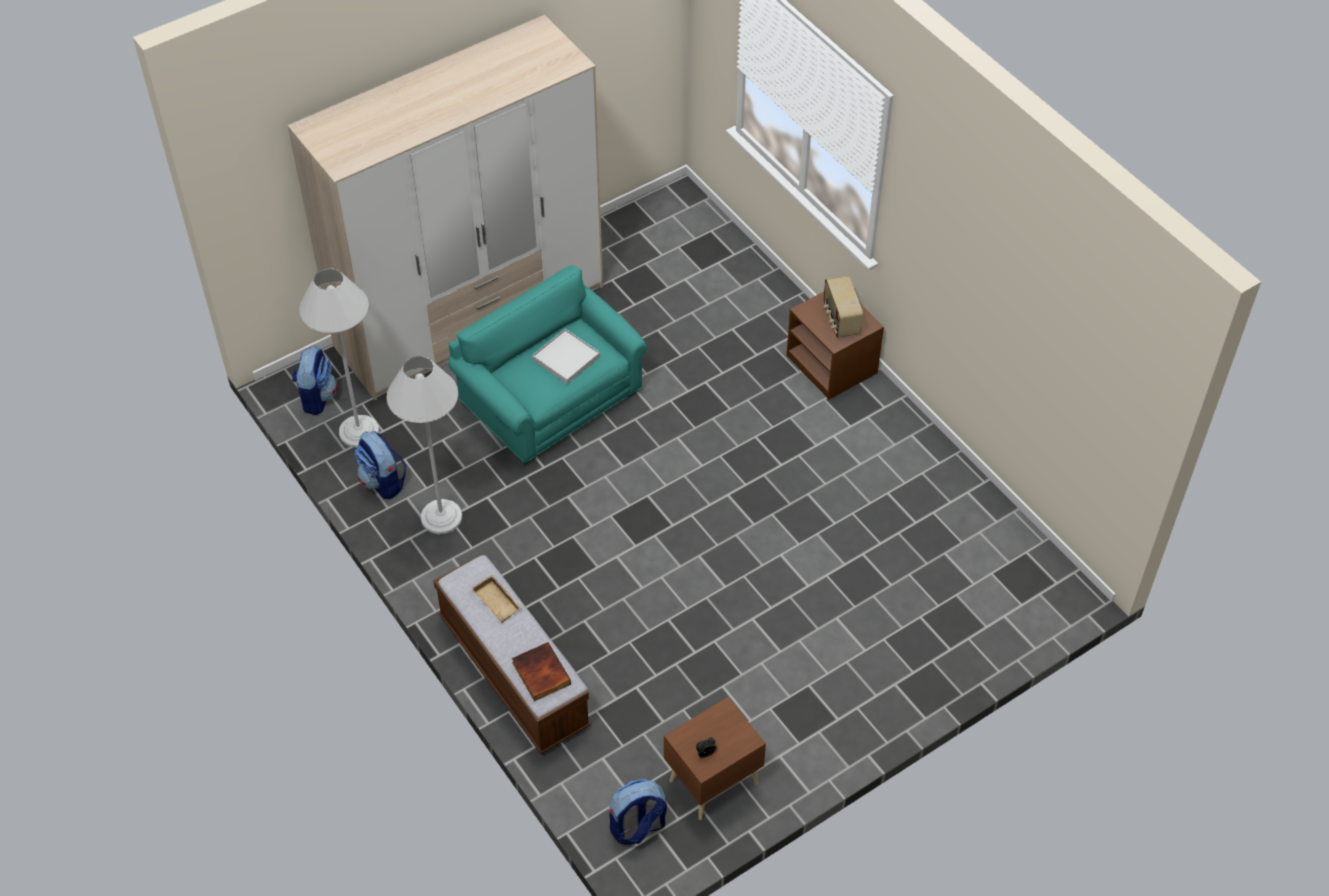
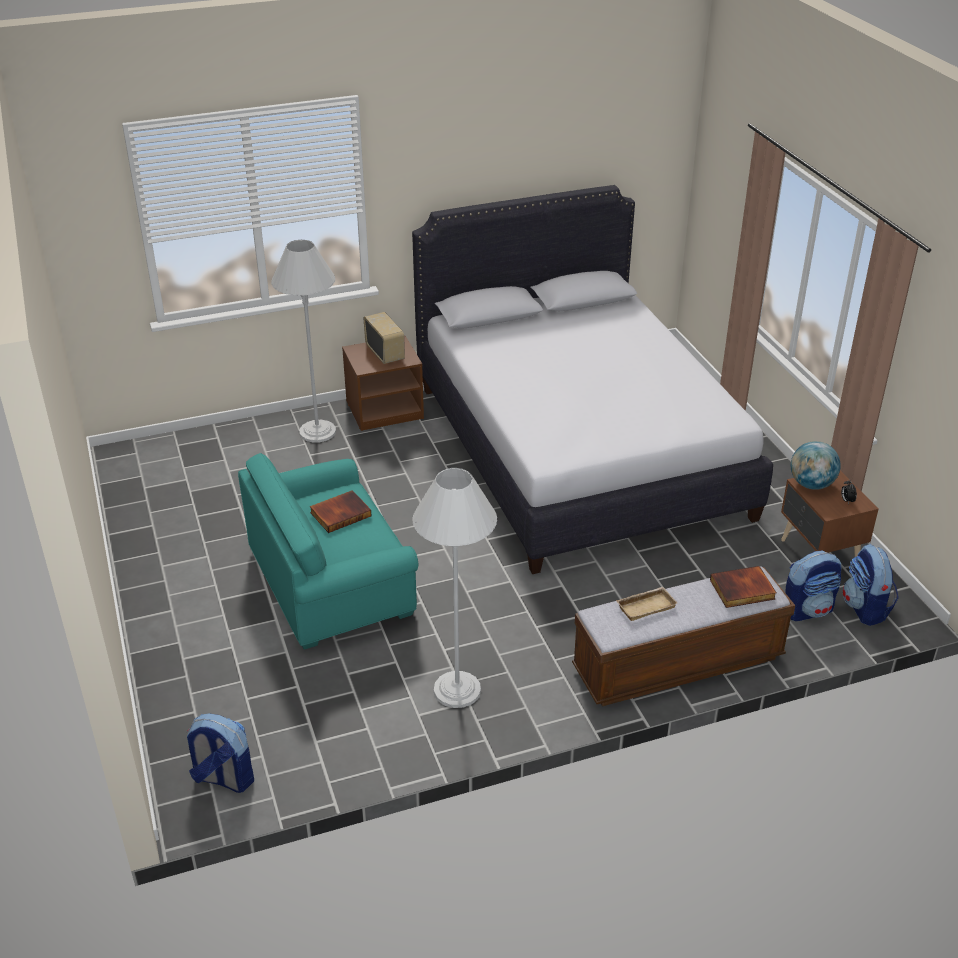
camera: 75 degrees left, 15 degrees down
(359, 431) = (299, 744): white floor lamp -> white floor lamp (317, 432)
(383, 482) = (386, 732): backpack -> backpack (808, 610)
(471, 317) = (180, 624): wardrobe -> none
(566, 358) = (340, 513): white tray -> book
(724, 719) = (811, 484): none -> globe
(824, 542) = (578, 450): none -> white bed
(840, 320) = (385, 353): radio -> radio turned 120 degrees counterclockwise

